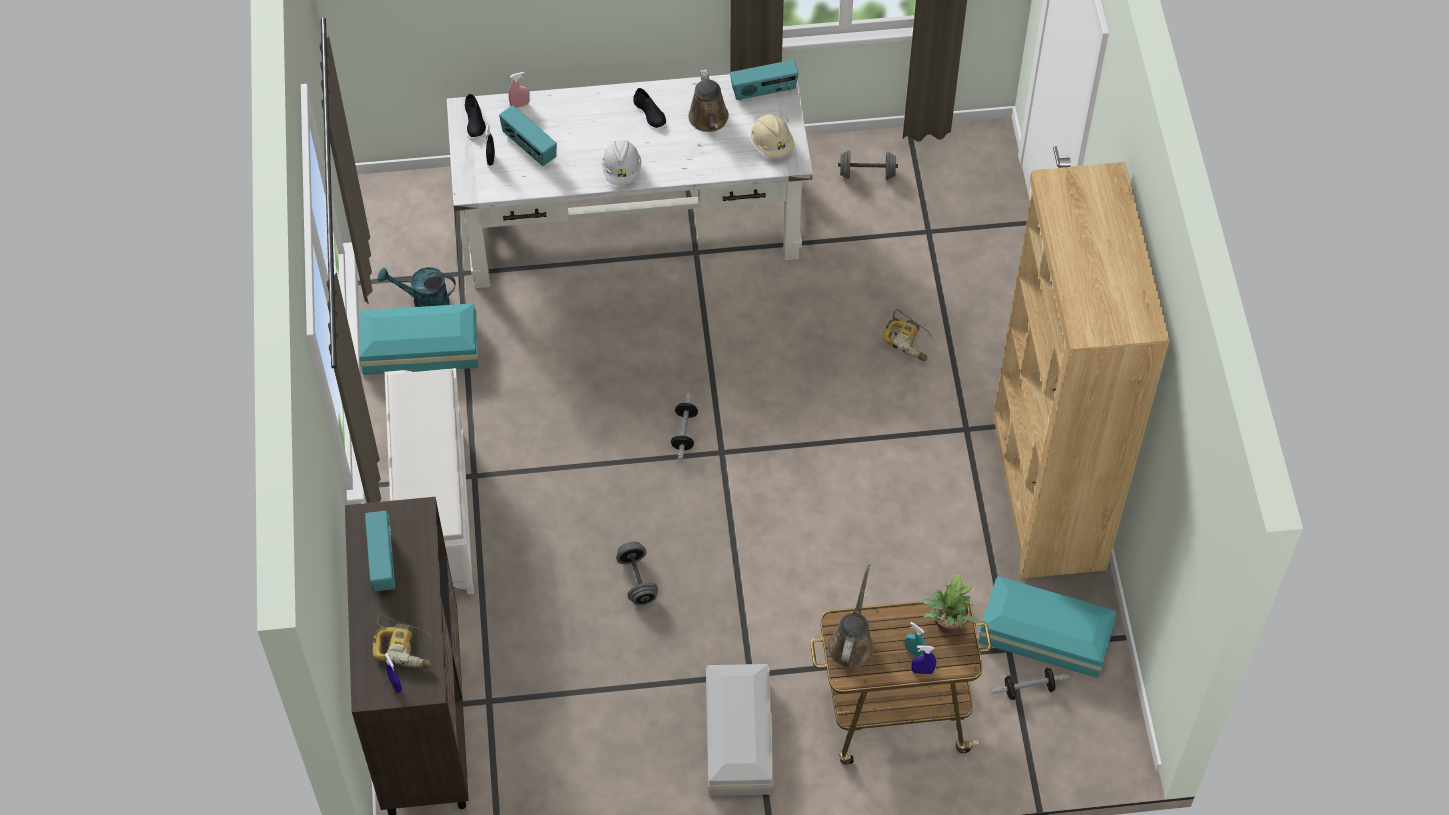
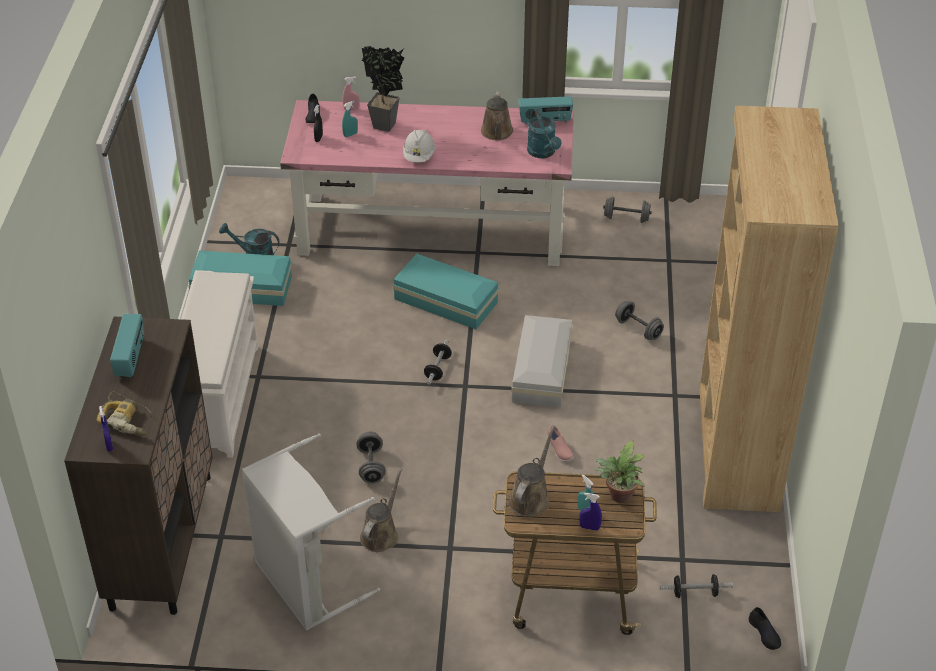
camera: 10 degrees right, 15 degrees down
(529, 147) = (350, 134): radio -> turquoise spray bottle
(571, 128) = (386, 127): none -> potted plant
(599, 746) = (305, 583): none -> grey laundry basket
(633, 224) = (433, 229): white desk -> pink desk
(650, 113) = (451, 124): black shoe -> black shoe (765, 633)
(669, 669) = (381, 534): none -> brown watering can
(737, 738) = (426, 595): white storage box -> white storage box (540, 371)
(772, 144) = (543, 153): beige hard hat -> turquoise watering can
(847, 526) = (559, 450): none -> pink shoe
(909, 340) = (638, 329): power drill -> grey dumbbell
(1046, 636) = (718, 555): turquoise storage box -> turquoise storage box (446, 302)

